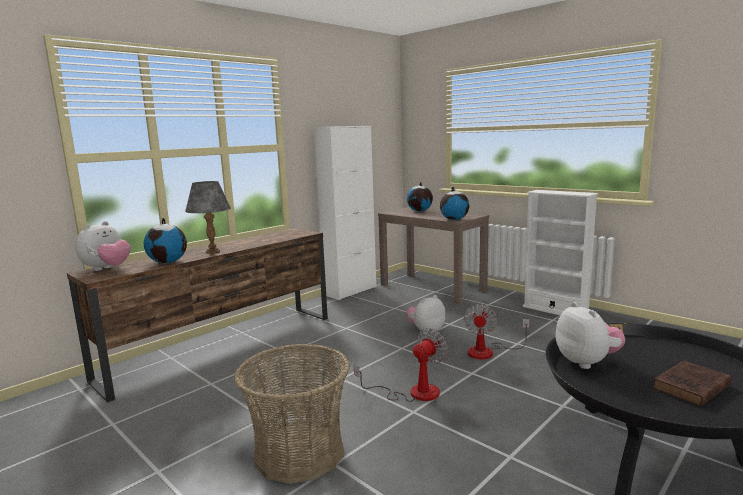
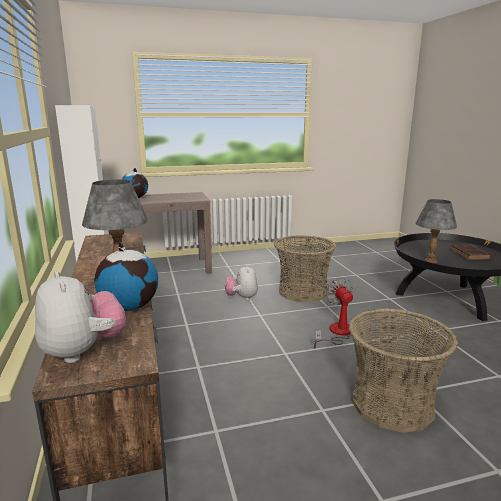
camera: 60 degrees left, 5 degrees up
(454, 219) = (196, 199): globe -> none
(488, 351) = (302, 291): fan -> basket
(555, 310) = (268, 255): white bookcase -> none
(587, 362) = (430, 260): plush toy -> grey table lamp

